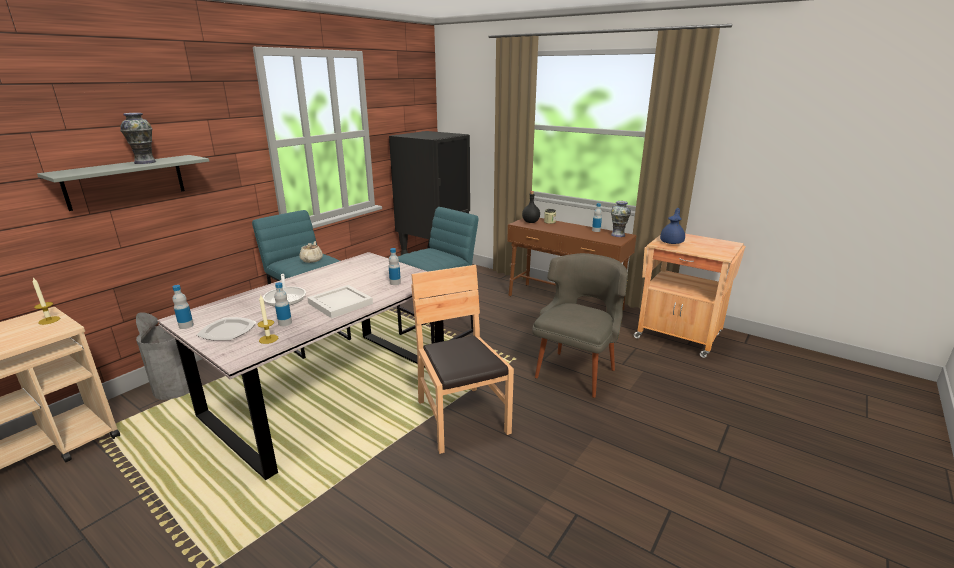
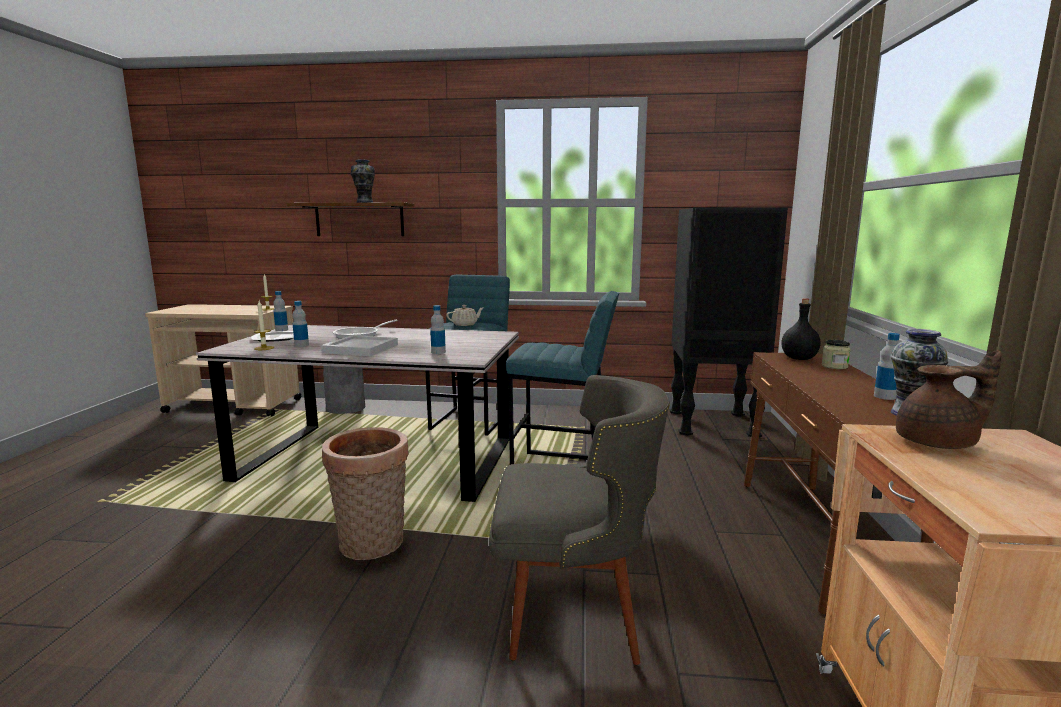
camera: 60 degrees right, 10 degrees down
(125, 181) = (359, 220): grey shelf -> brown shelf
(461, 417) = (372, 546): brown chair -> basket
(672, 242) = (939, 443): blue teapot -> brown teapot

